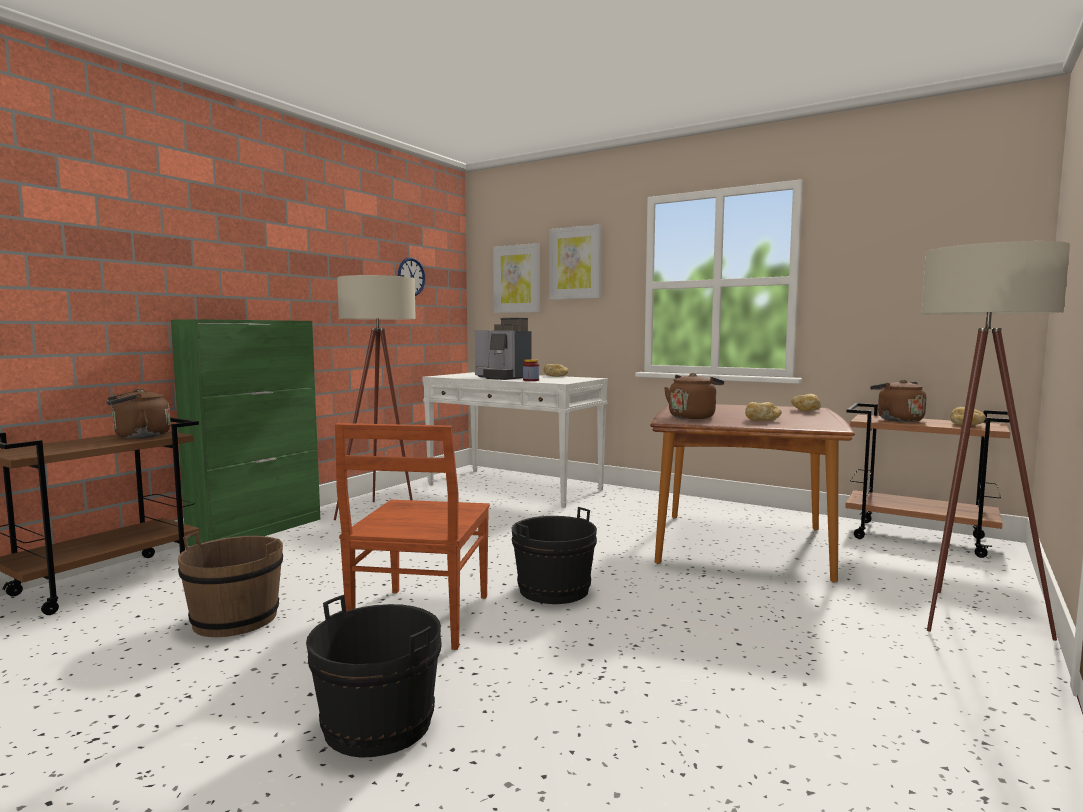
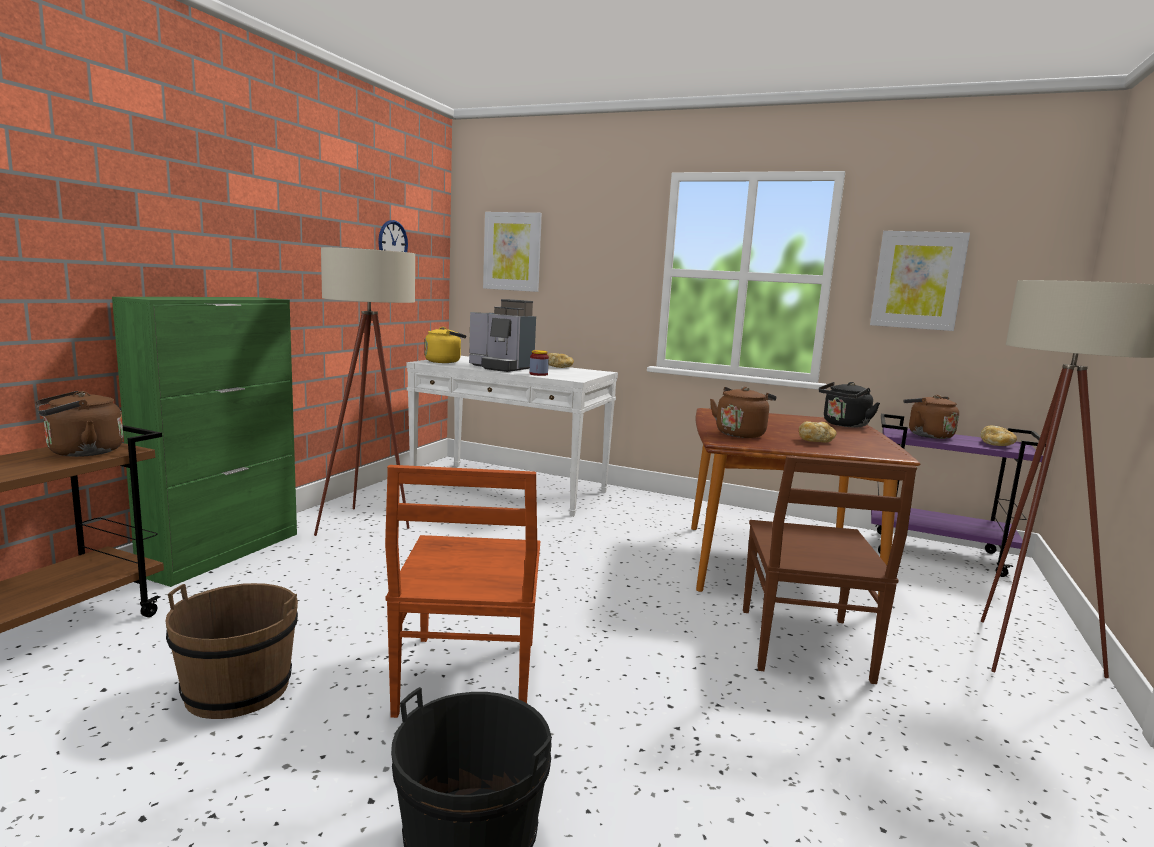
camera: 10 degrees left, 5 degrees up
(456, 375) = (445, 361): none -> yellow kettle
(554, 590) = (603, 631): black bucket -> none
(575, 263) = (583, 239): picture -> picture (917, 280)
(740, 606) = (803, 646): none -> brown chair
(806, 410) = (844, 425): bread -> black kettle
(920, 538) = (938, 553): brown cart -> purple cart

